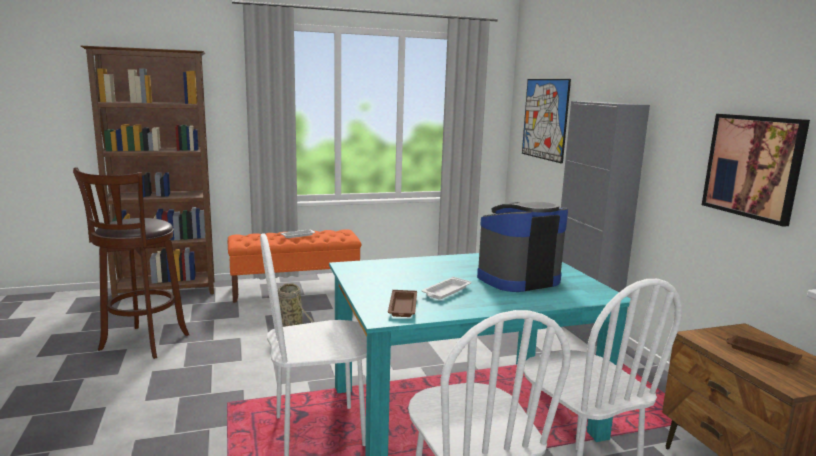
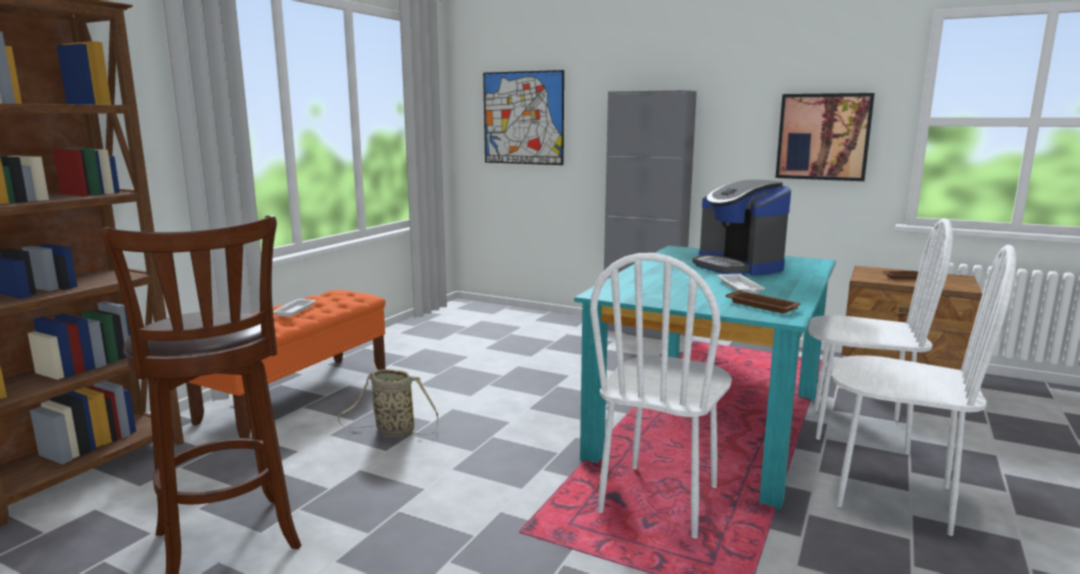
camera: 45 degrees left, 0 degrees up
(517, 278) = (738, 266): coffee machine -> coffee machine turned 45 degrees counterclockwise

